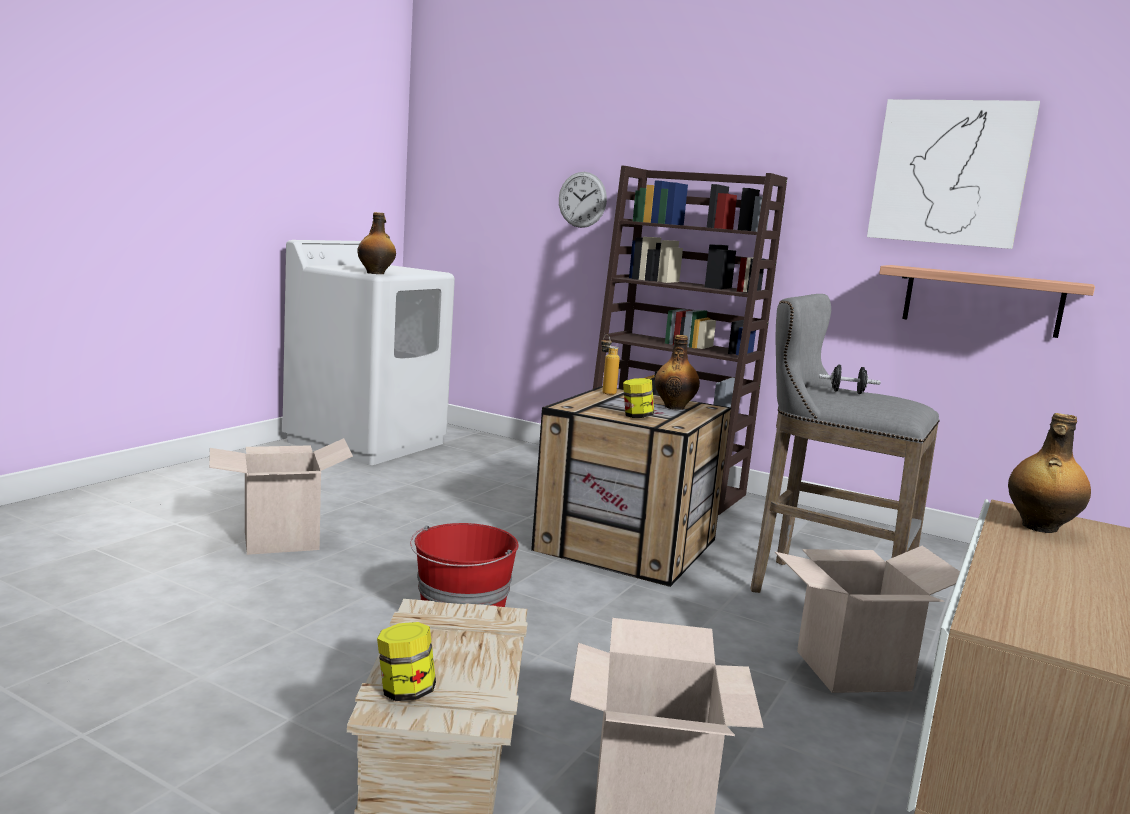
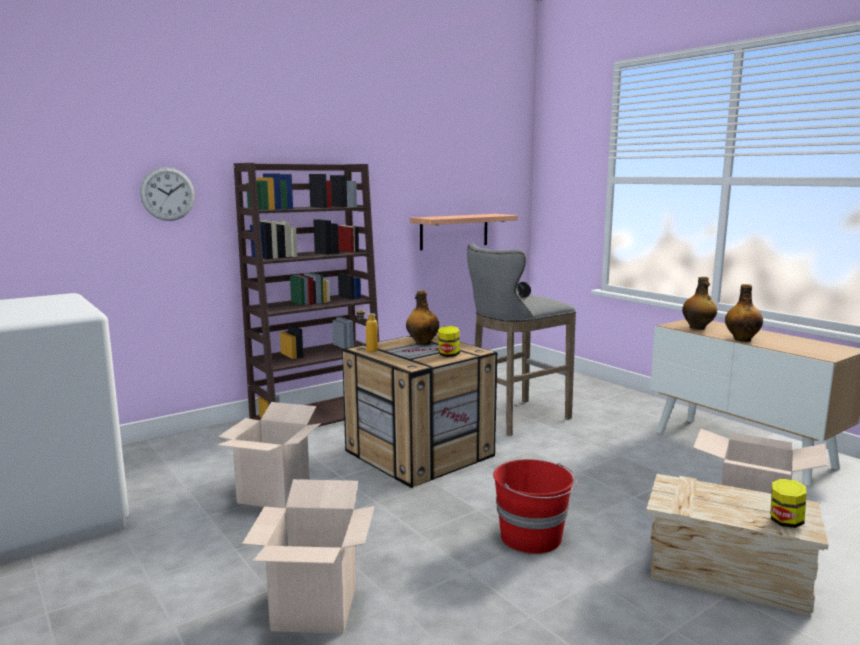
camera: 65 degrees left, 0 degrees up
(376, 273) = (83, 312): bottle -> bottle (742, 339)
(852, 670) = (610, 438): cardboard box -> cardboard box (274, 493)
(949, 173) = (430, 157): picture -> none

